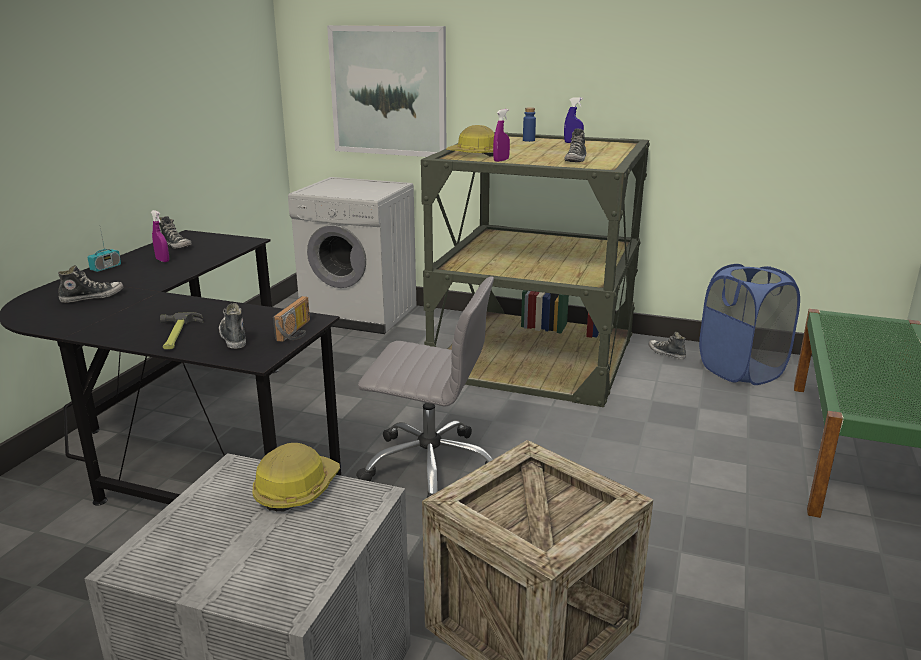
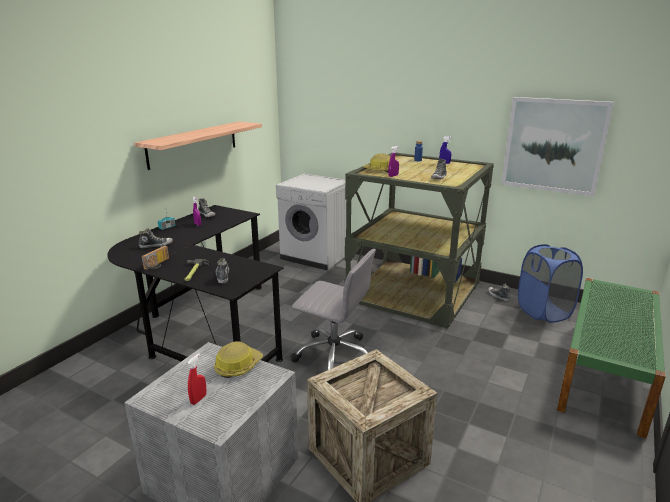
camera: 10 degrees right, 0 degrees up
(142, 120) = (193, 144): none -> shelf
(235, 555) = (198, 399): none -> red spray bottle
(297, 332) = (257, 275): radio -> radio (158, 264)
(388, 91) = (339, 125): picture -> picture (553, 145)

